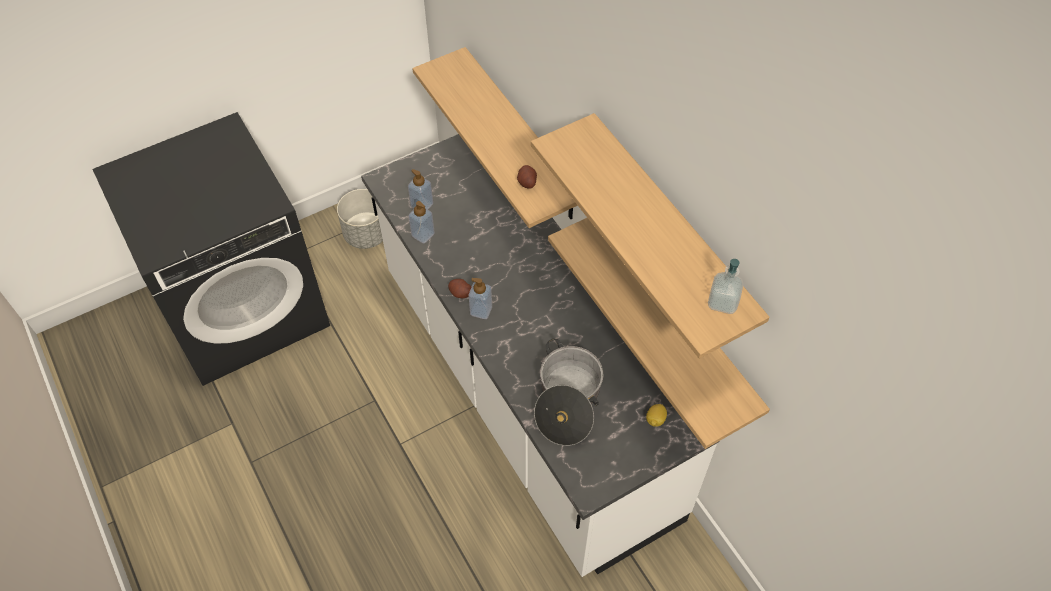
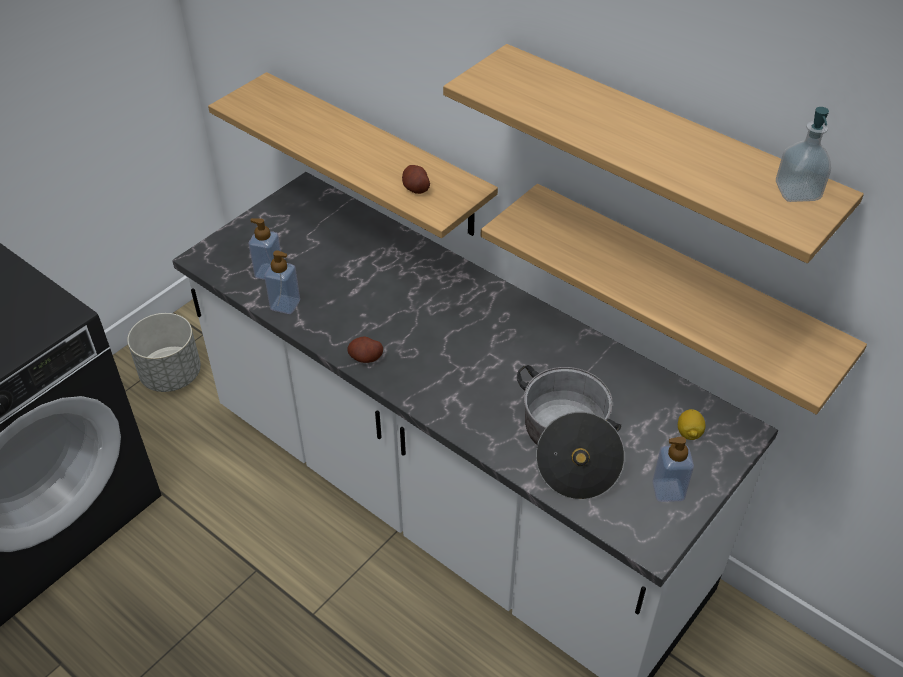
camera: 20 degrees left, 10 degrees down
(481, 310) = (402, 370): soap dispenser -> soap dispenser (668, 490)

